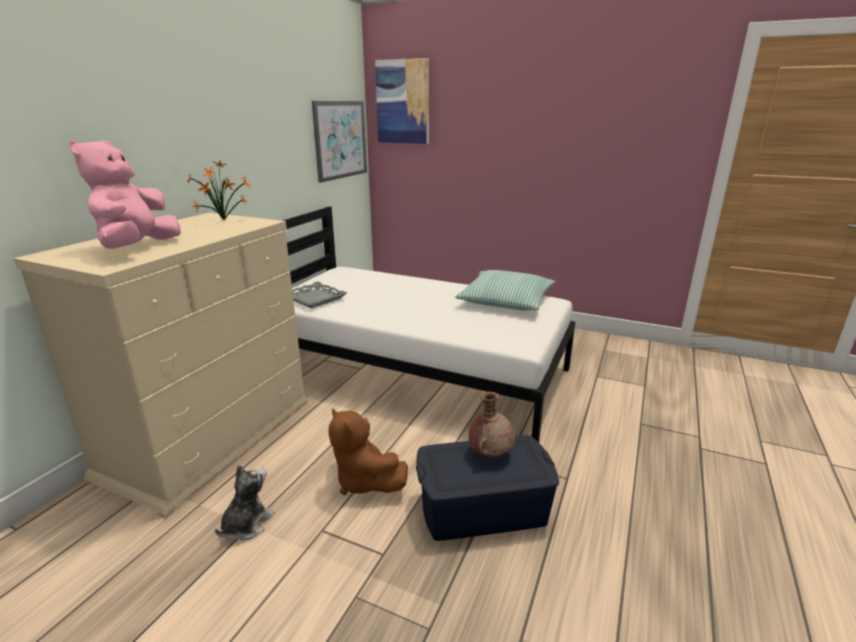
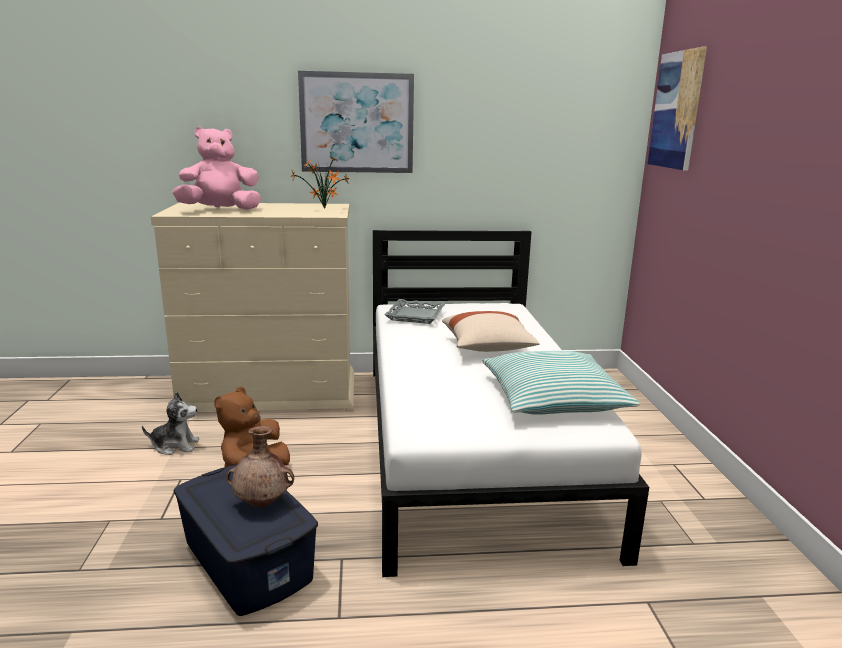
camera: 60 degrees right, 5 degrees down
(340, 140) = (579, 155): picture -> picture (357, 123)
(411, 294) = (488, 347): none -> beige pillow

